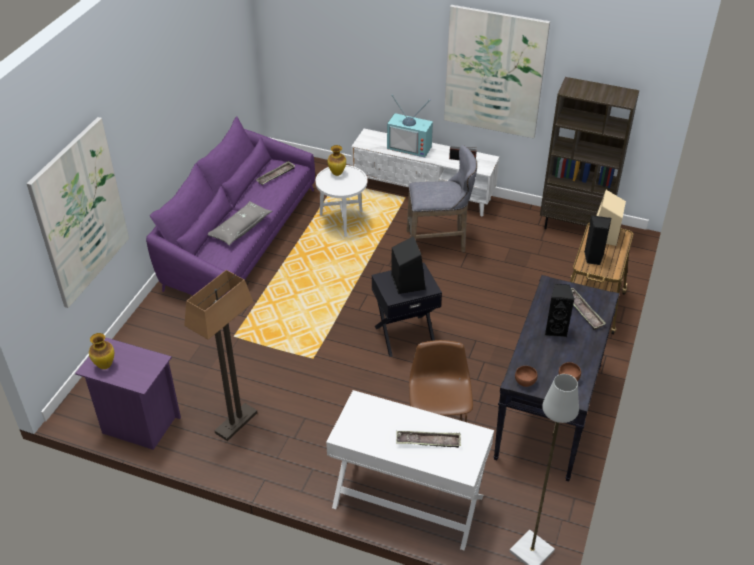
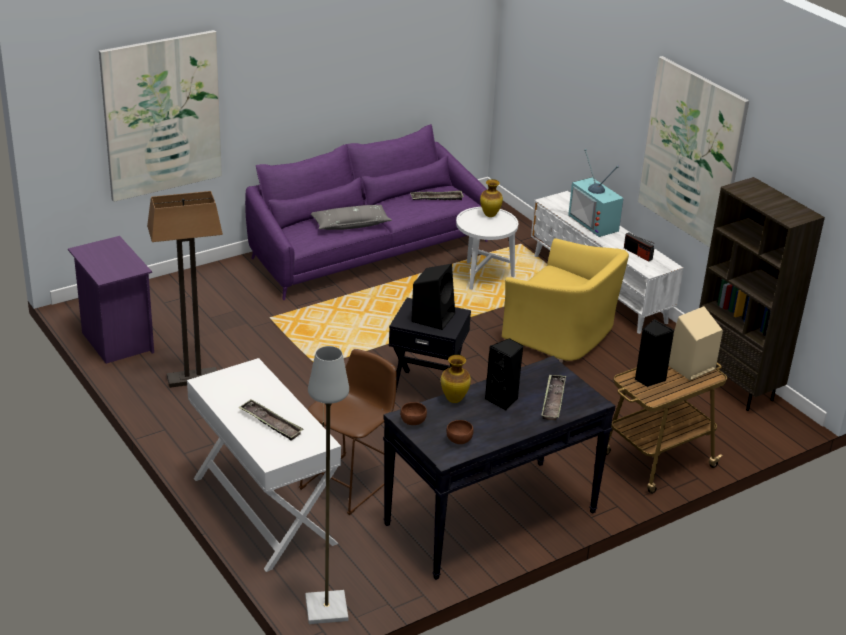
camera: 35 degrees right, 10 degrees down
(104, 365) = (94, 253): vase -> vase (454, 399)
(439, 242) = (561, 335): grey stool -> yellow armchair

